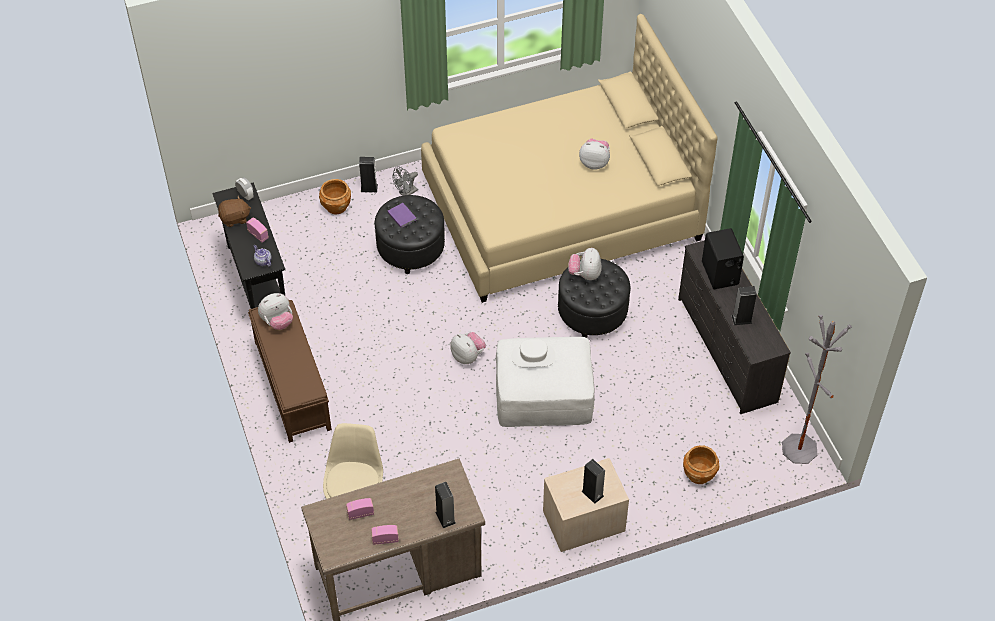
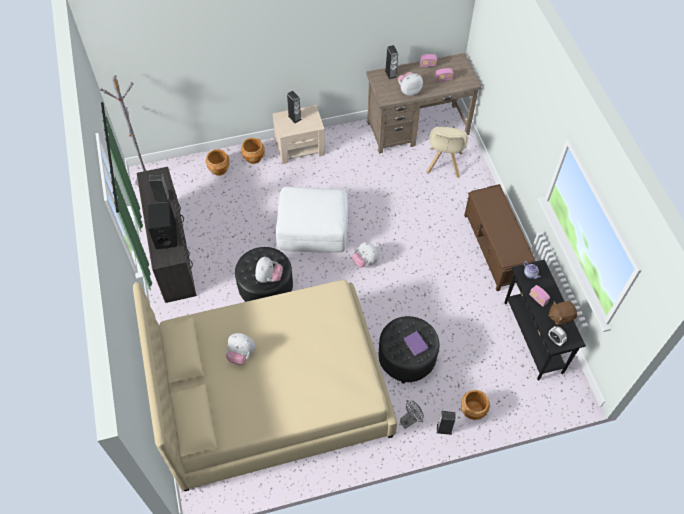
camera: 175 degrees left, 5 degrees up
(277, 321) = (512, 249): plush toy -> plush toy (409, 91)
(533, 356) = (319, 210): white hat -> none
(651, 497) = (254, 157): none -> brown planter

